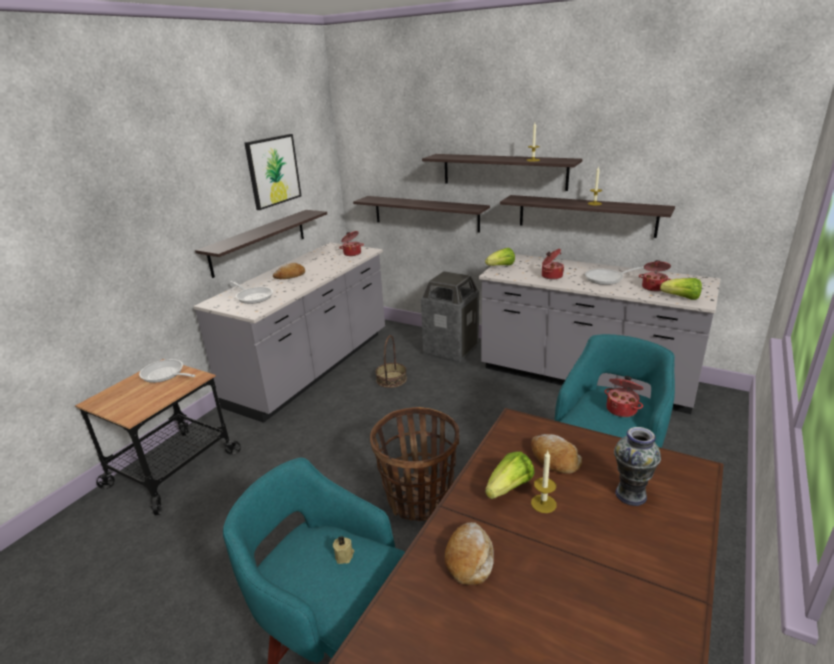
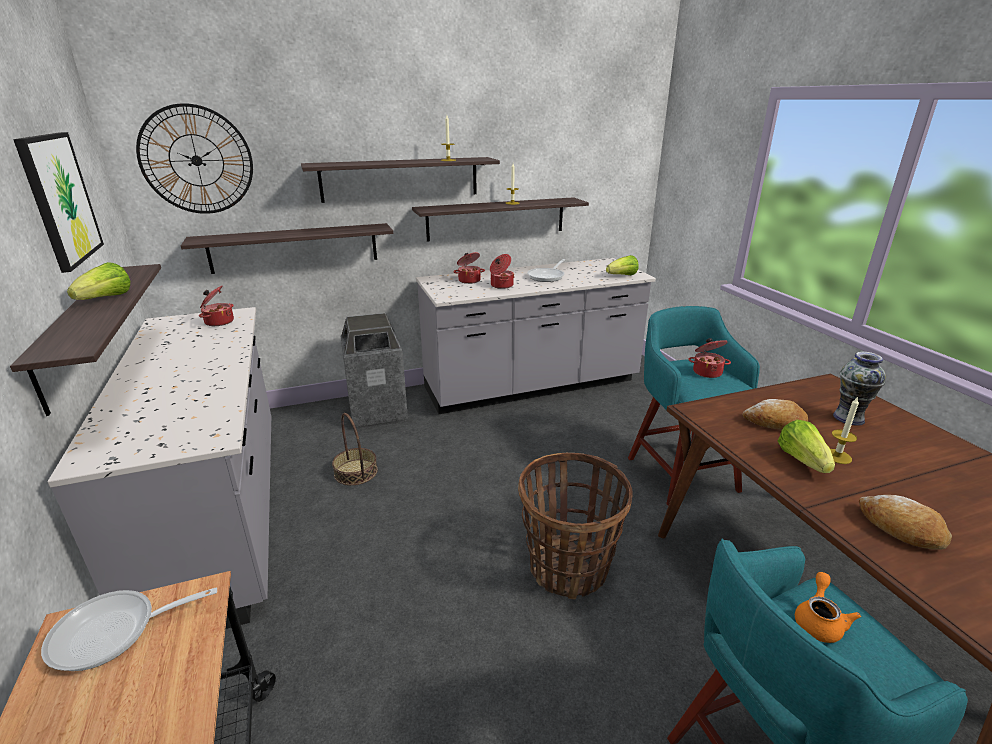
camera: 50 degrees left, 0 degrees up
(253, 296) = (163, 420): frying pan -> none
(290, 276) = (172, 374): bread -> none
(345, 555) = (819, 621): beige candle -> orange teapot
(377, 148) = (196, 160): none -> wall clock
(501, 266) = (439, 289): lettuce -> lettuce (107, 298)
(653, 287) = (591, 274): cooking pot -> cooking pot (469, 280)

